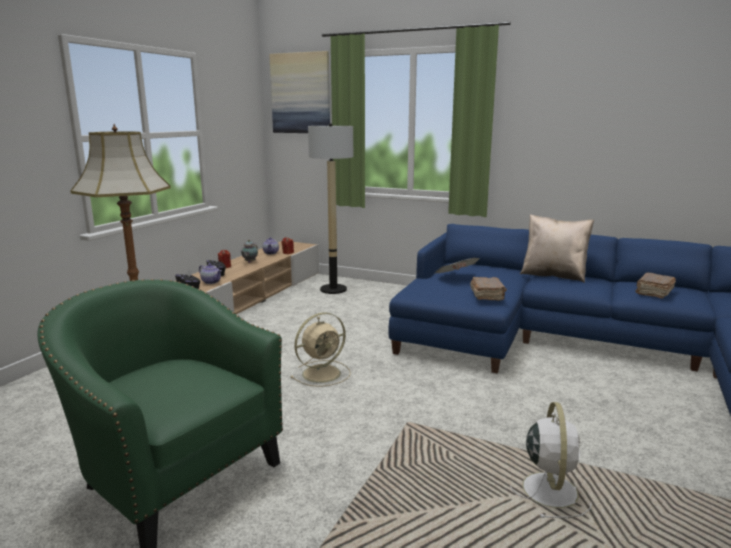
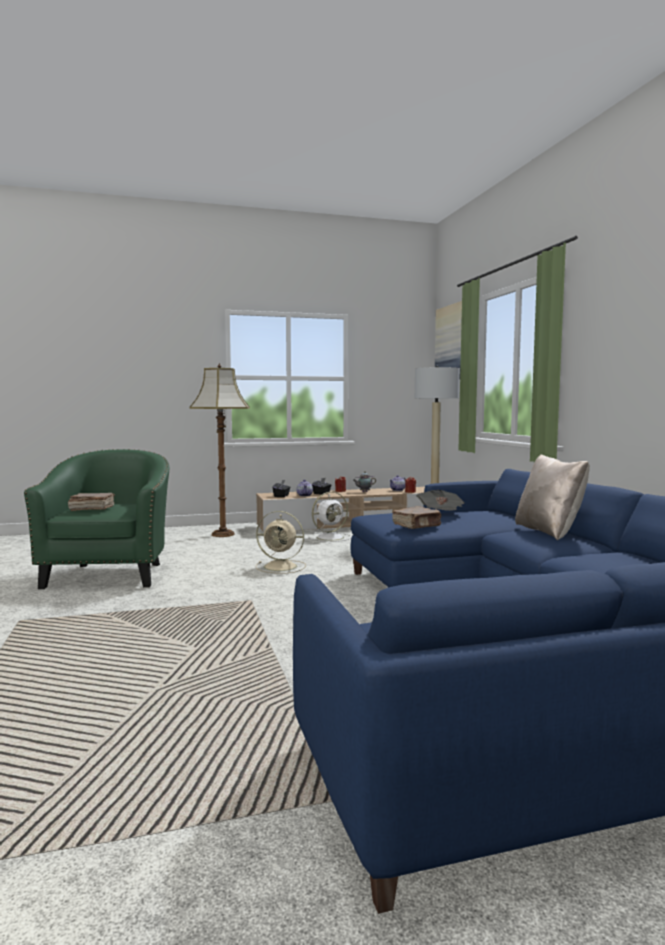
camera: 50 degrees right, 10 degrees down
(549, 488) = (220, 656): white fan -> white fan (331, 537)
(654, 292) = (606, 560): brown book -> brown book (91, 509)

